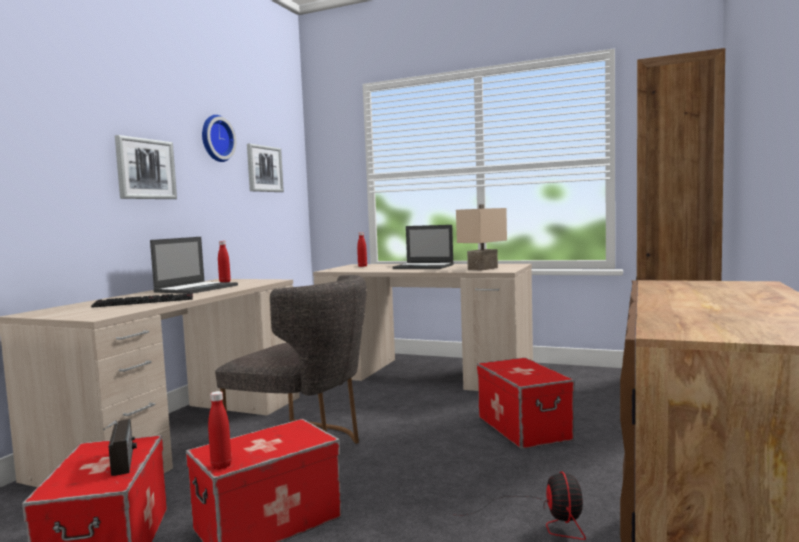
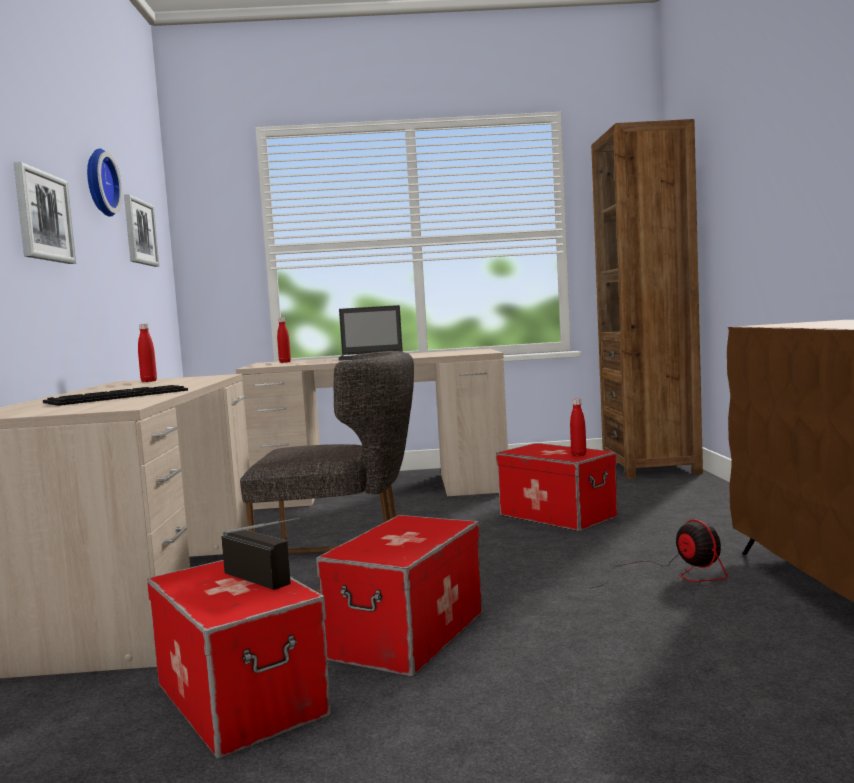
camera: 25 degrees left, 0 degrees up
(197, 288) = (137, 386): laptop -> none
(221, 466) = (393, 559): red bottle -> red bottle (578, 455)
(483, 269) = (455, 353): beige table lamp -> none

